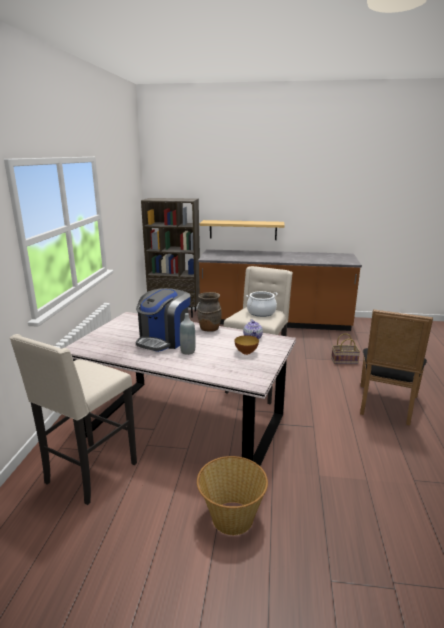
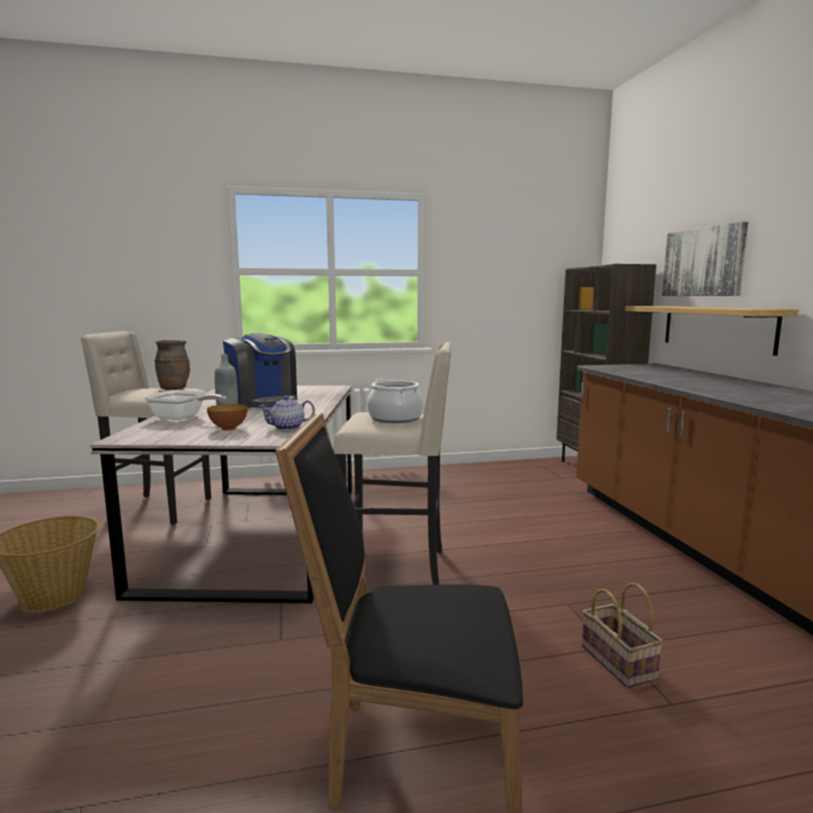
camera: 70 degrees right, 10 degrees down
(164, 340) = (263, 402): coffee machine -> coffee machine turned 135 degrees counterclockwise
(201, 366) = (182, 418): none -> frying pan
(209, 329) = (311, 411): brown vase -> brown vase (174, 389)
(231, 199) = (703, 262): none -> picture

